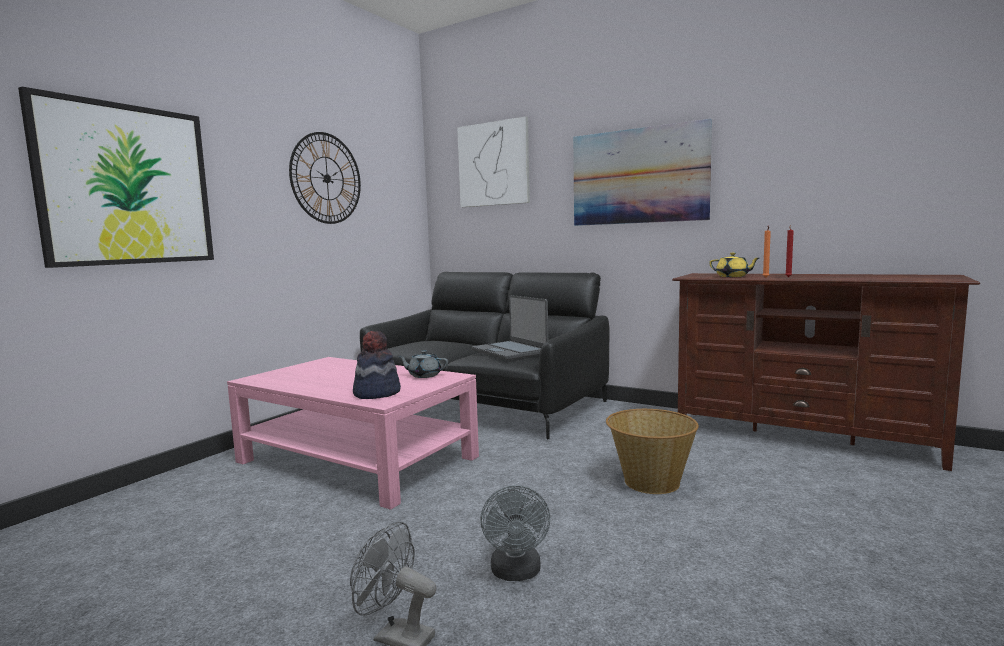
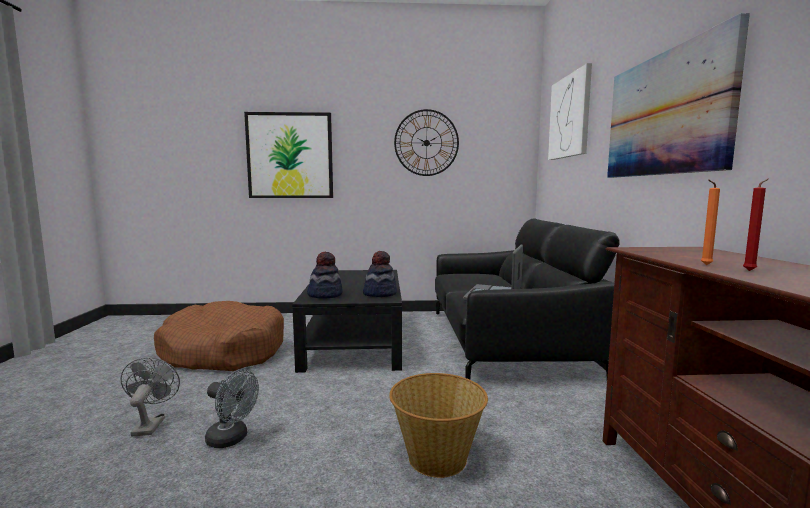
camera: 55 degrees right, 0 degrees up
(209, 551) = (223, 351): none -> brown dog bed
(358, 459) = (355, 341): pink coffee table -> black coffee table
(424, 375) = (380, 293): grey teapot -> hat
(516, 573) = (232, 439): grey fan -> grey fan turned 120 degrees counterclockwise
(733, 276) = (684, 256): yellow teapot -> none

